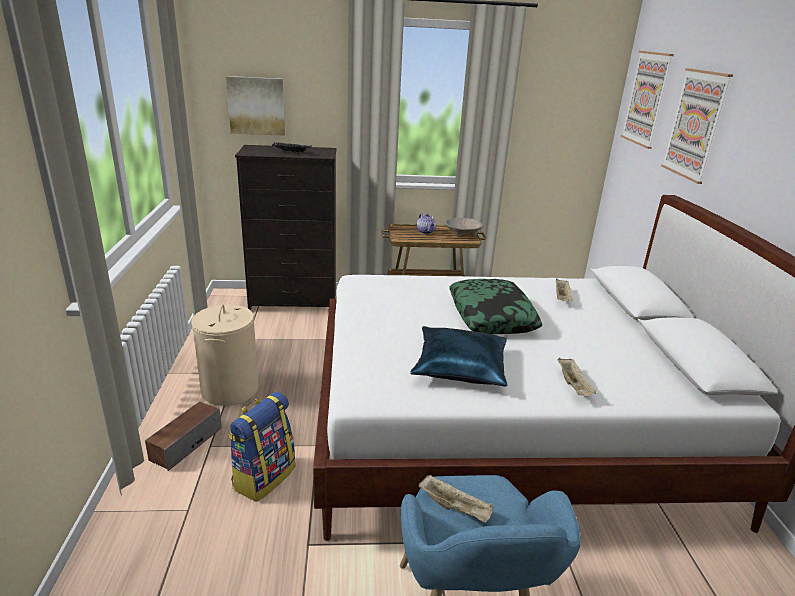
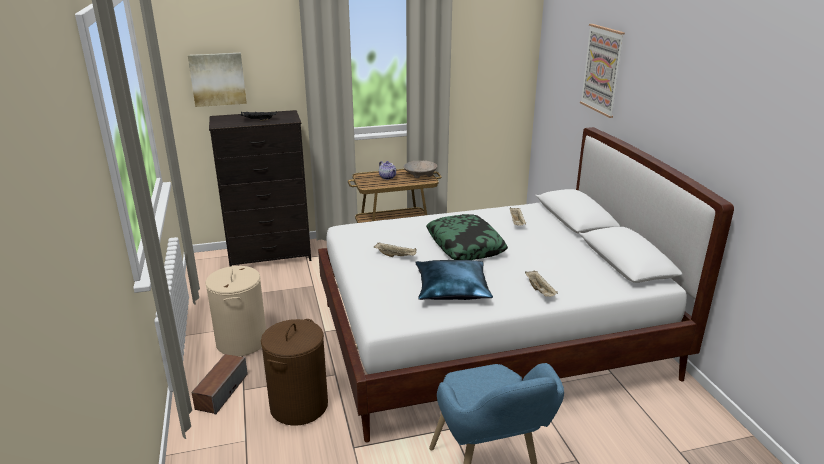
camera: 10 degrees left, 0 degrees up
(263, 477) = (299, 405): backpack -> brown laundry basket
(455, 508) = (472, 389): beige tray -> beige tray (396, 256)
(646, 98) = (561, 45): picture -> none

